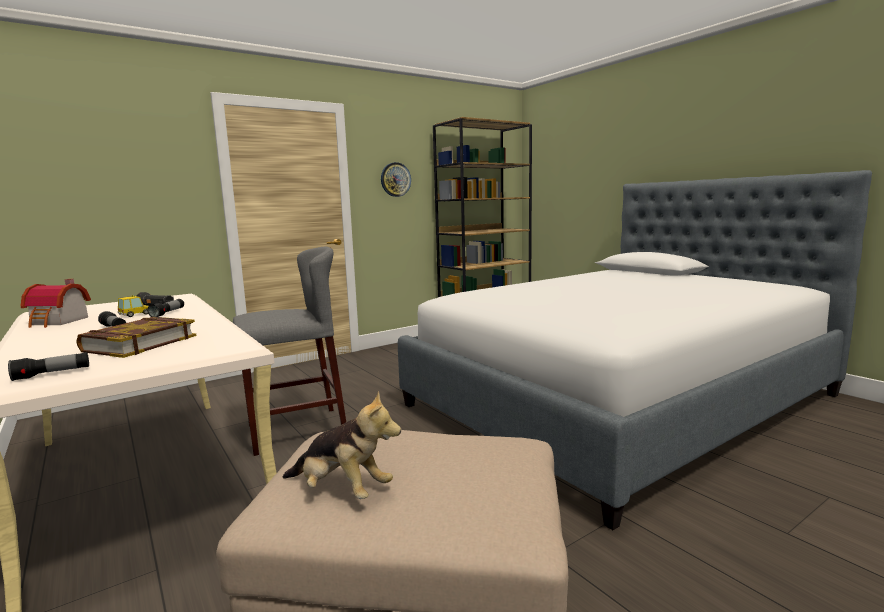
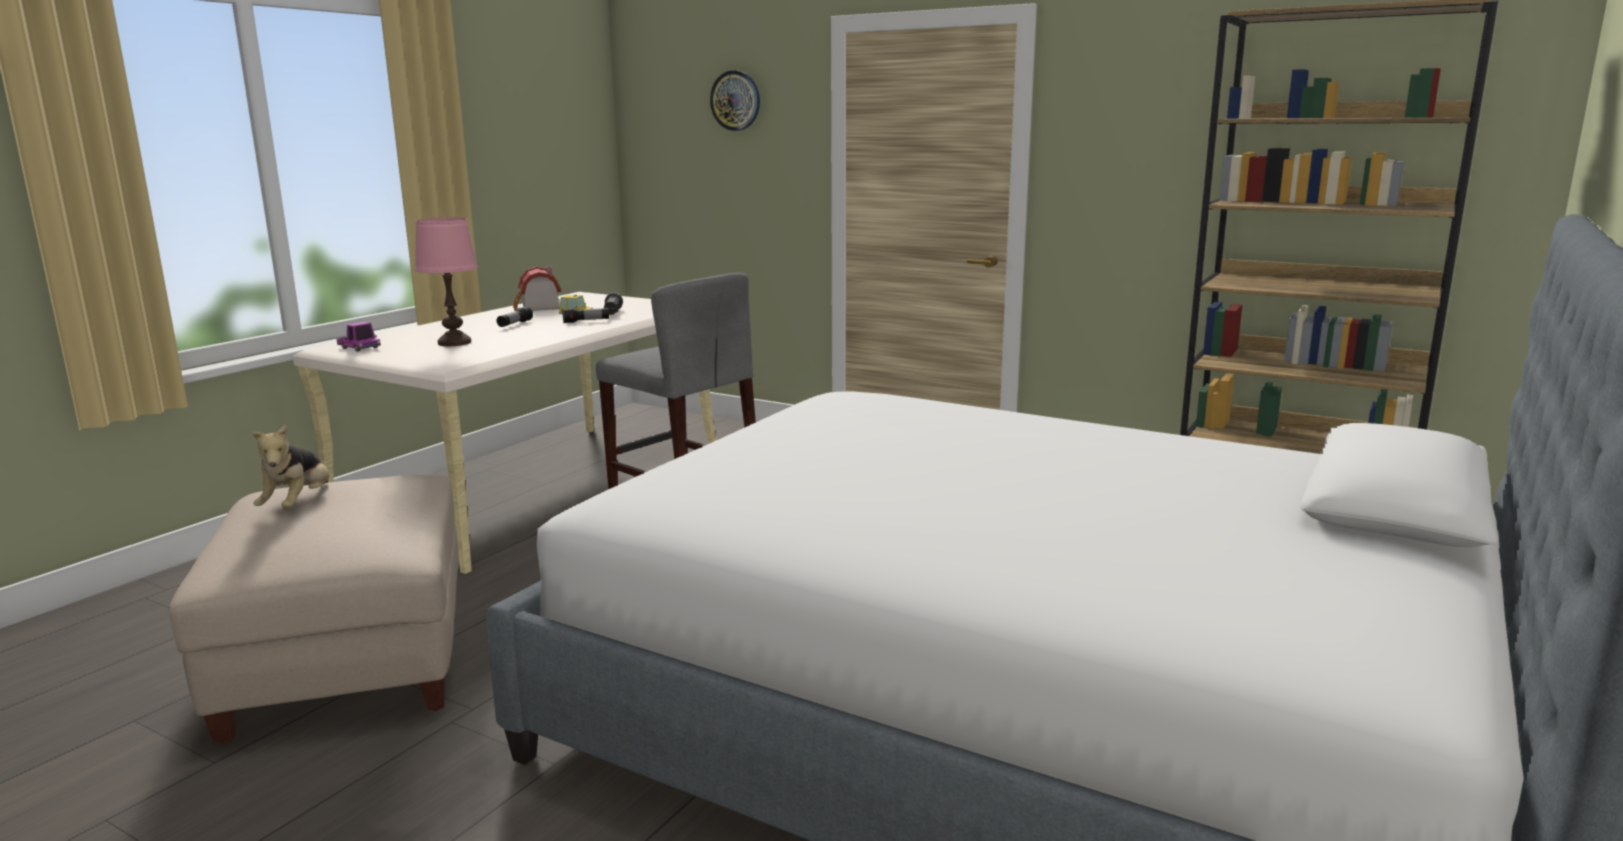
camera: 65 degrees right, 5 degrees up
(52, 374) = (359, 348): flashlight -> toy truck
(139, 343) = (455, 342): book -> pink table lamp
(395, 179) = (1131, 149): wall clock -> wall clock (736, 100)

